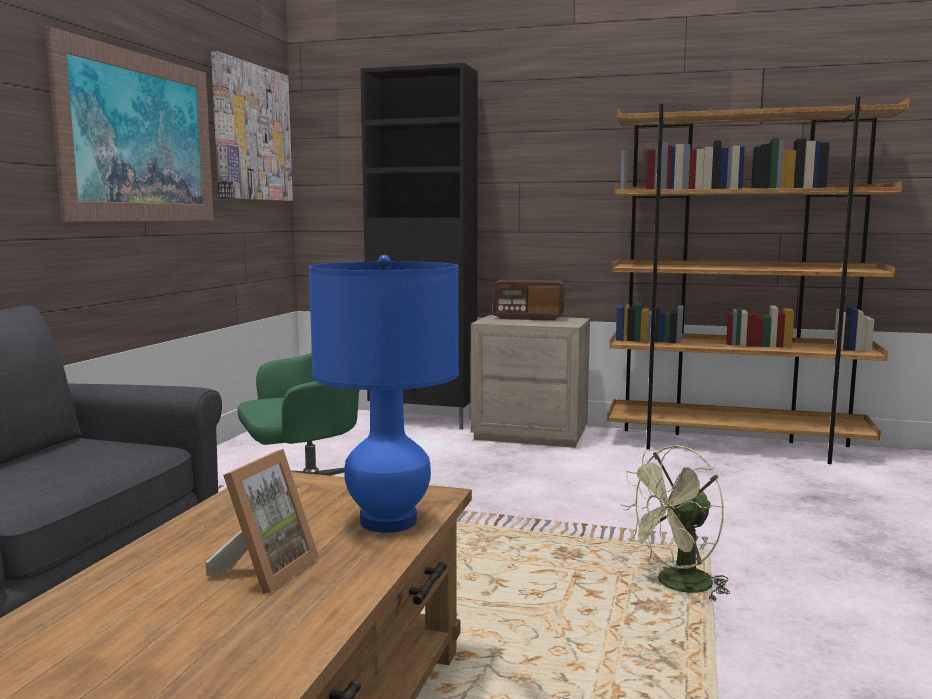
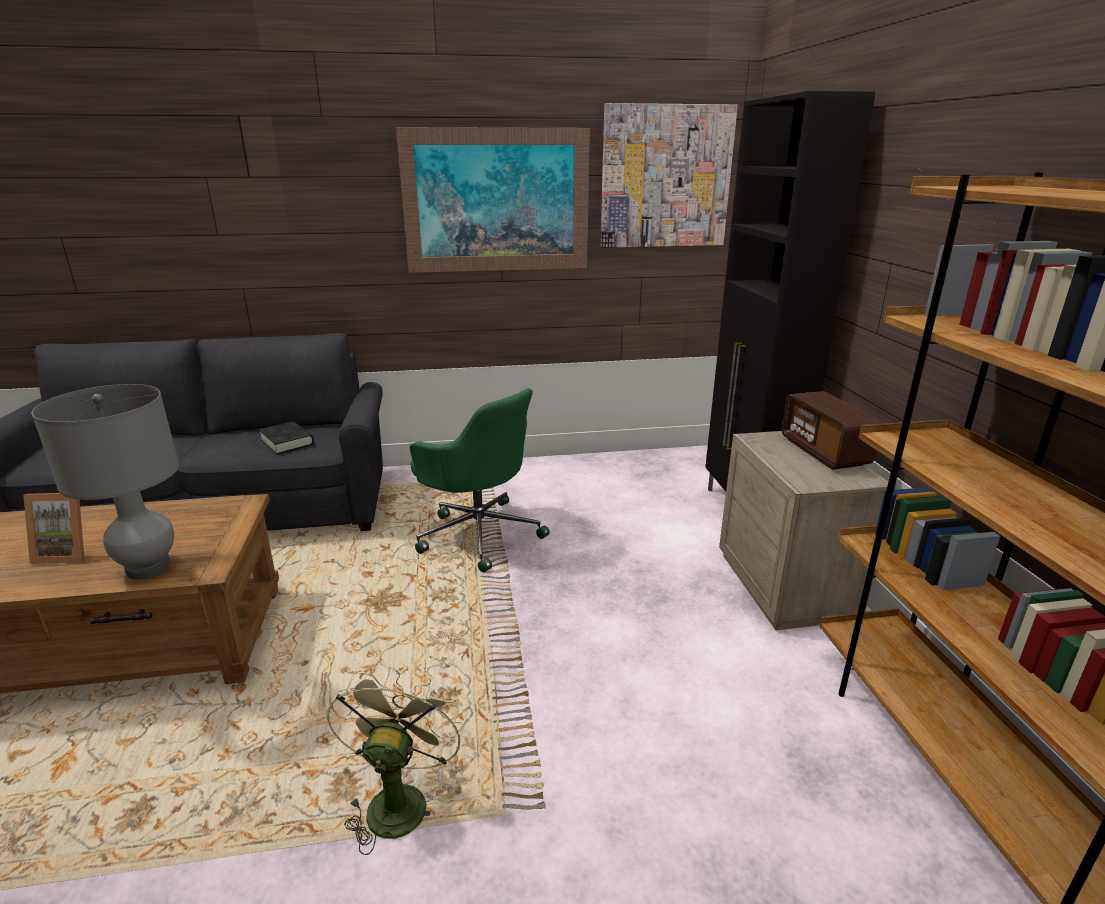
camera: 65 degrees right, 15 degrees up
(73, 464) = (287, 442): none -> black book
(389, 521) = (148, 568): blue table lamp -> grey table lamp
(676, 586) = (398, 798): green fan -> green fan turned 60 degrees clockwise

